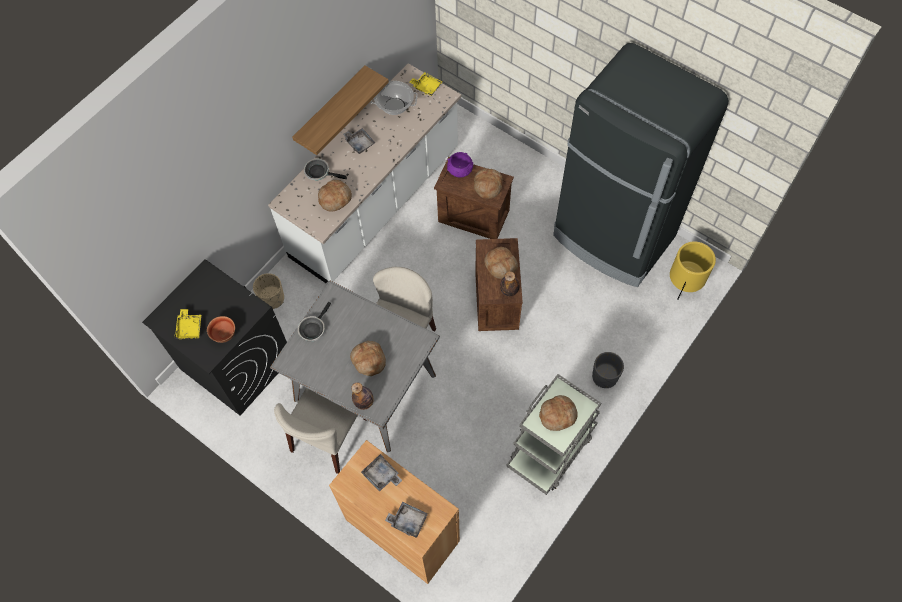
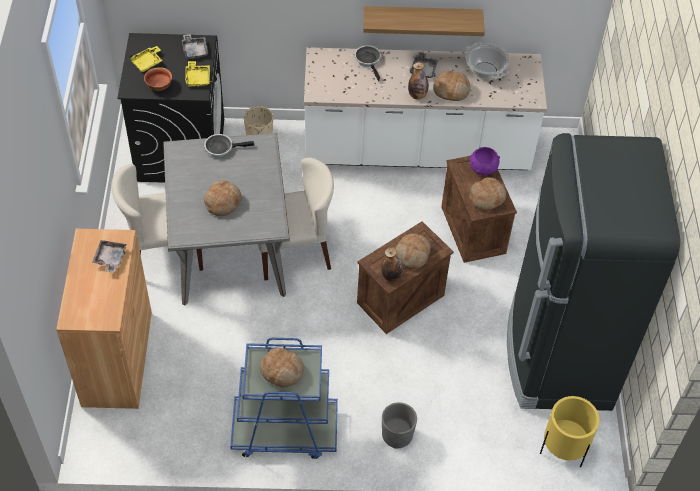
camera: 50 degrees right, 10 degrees down
(335, 198) = (353, 85): bread -> bread (451, 90)
(364, 402) = (181, 222): bottle -> bottle (417, 95)
(408, 521) = (82, 300): grey tray -> grey tray (195, 50)
(426, 87) = (529, 80): yellow tray -> yellow tray (197, 78)
(550, 448) = (284, 431): grey cart -> blue cart

